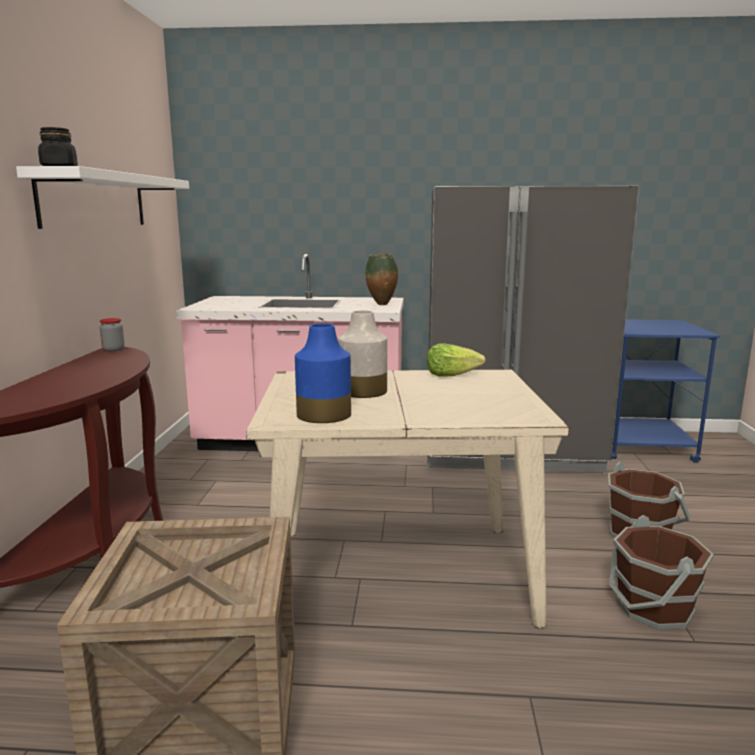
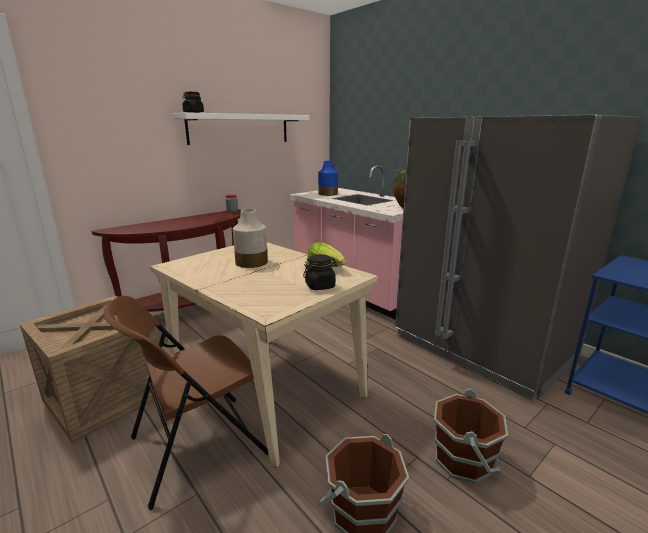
camera: 45 degrees right, 5 degrees up
(324, 414) = (194, 269): blue vase -> blue vase (327, 194)
(444, 664) = (198, 445): none -> brown chair
(501, 389) = (320, 286): none -> black jar

